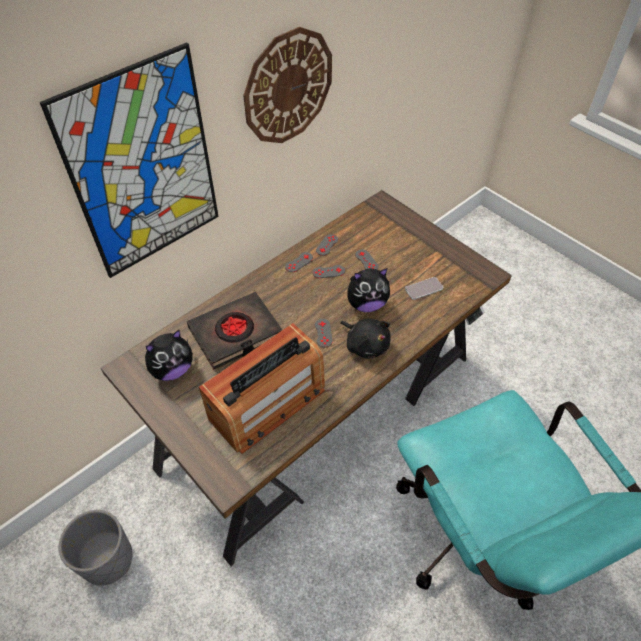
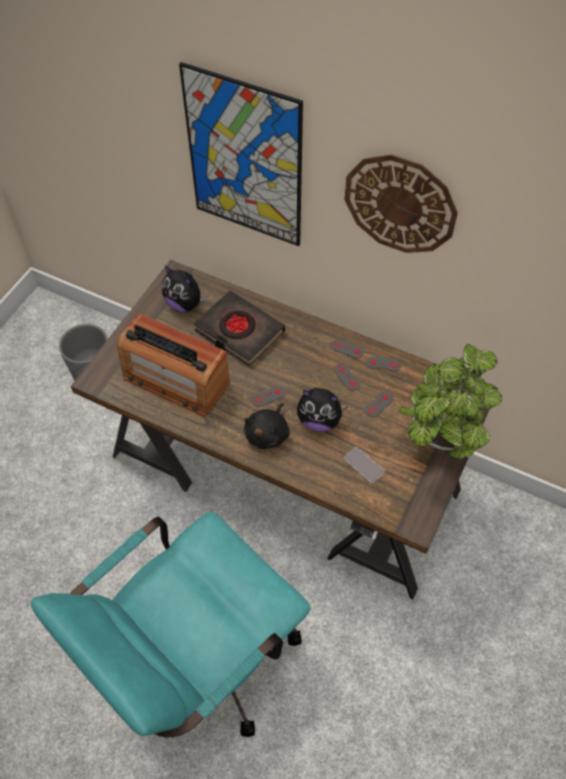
camera: 70 degrees right, 5 degrees up
(366, 304) = (319, 420): plush toy -> plush toy turned 45 degrees counterclockwise
(414, 235) = (440, 437): none -> potted plant

